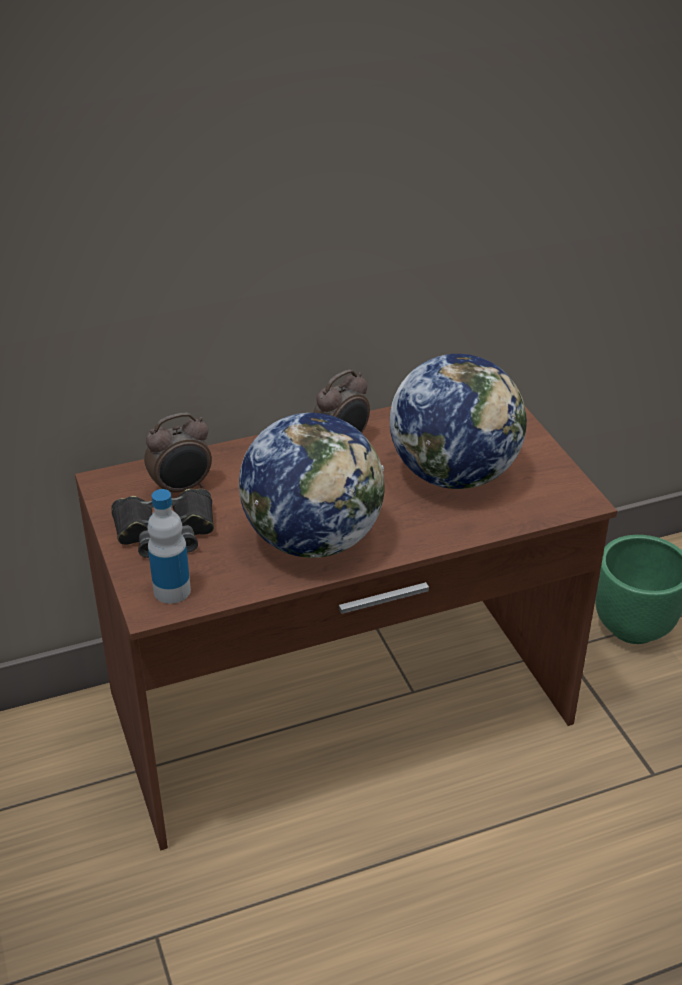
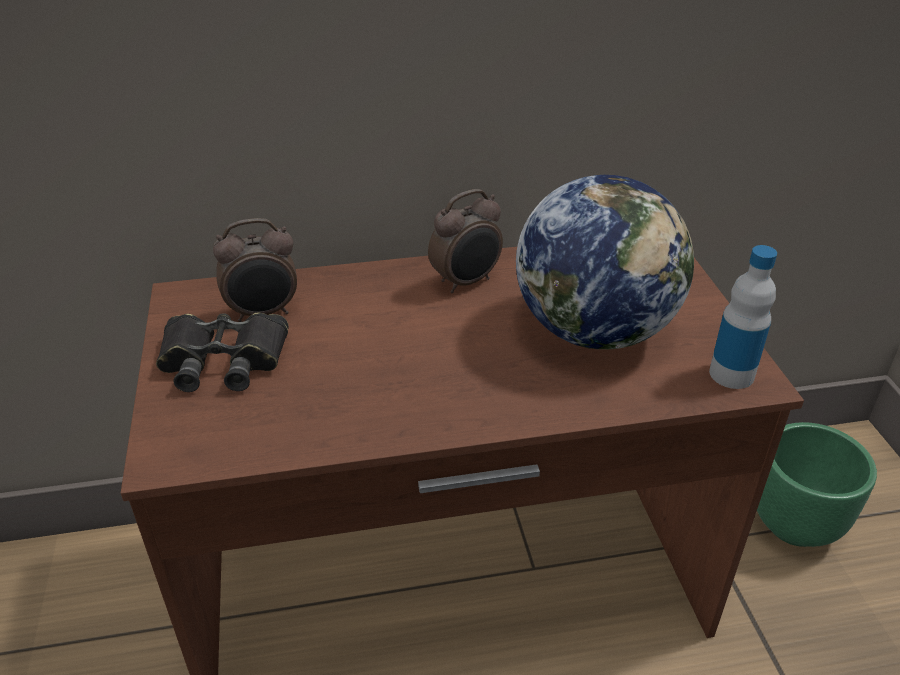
camera: 10 degrees right, 0 degrees up
(172, 591) = (198, 439): bottle -> bottle (731, 374)
(313, 540) = (398, 393): globe -> none

